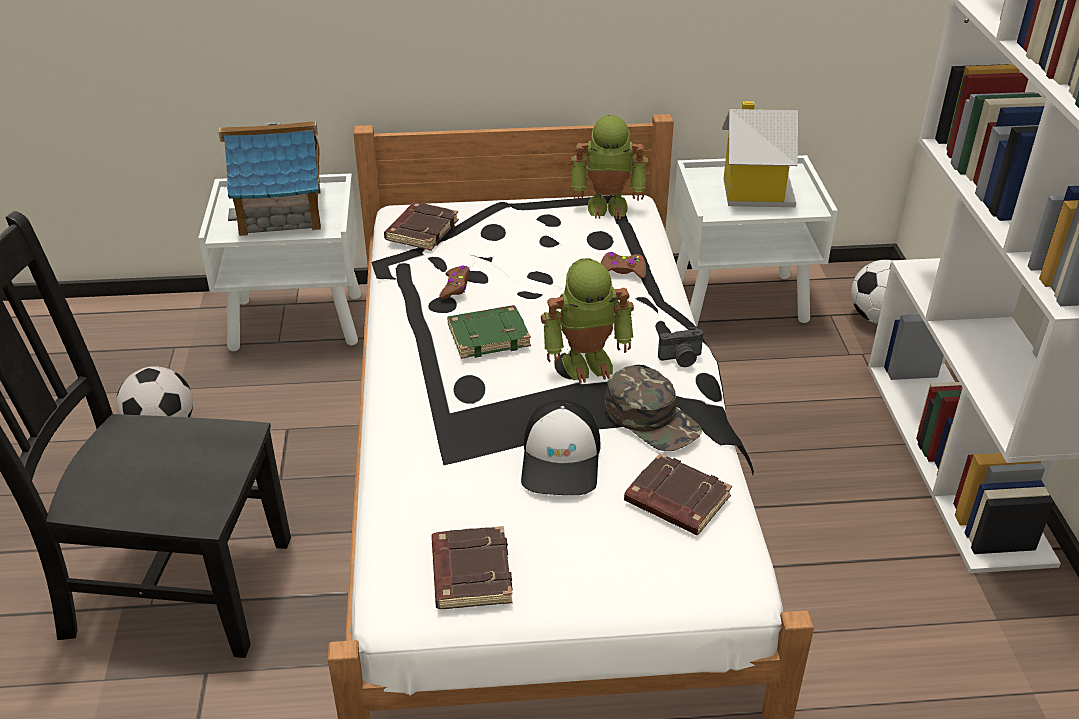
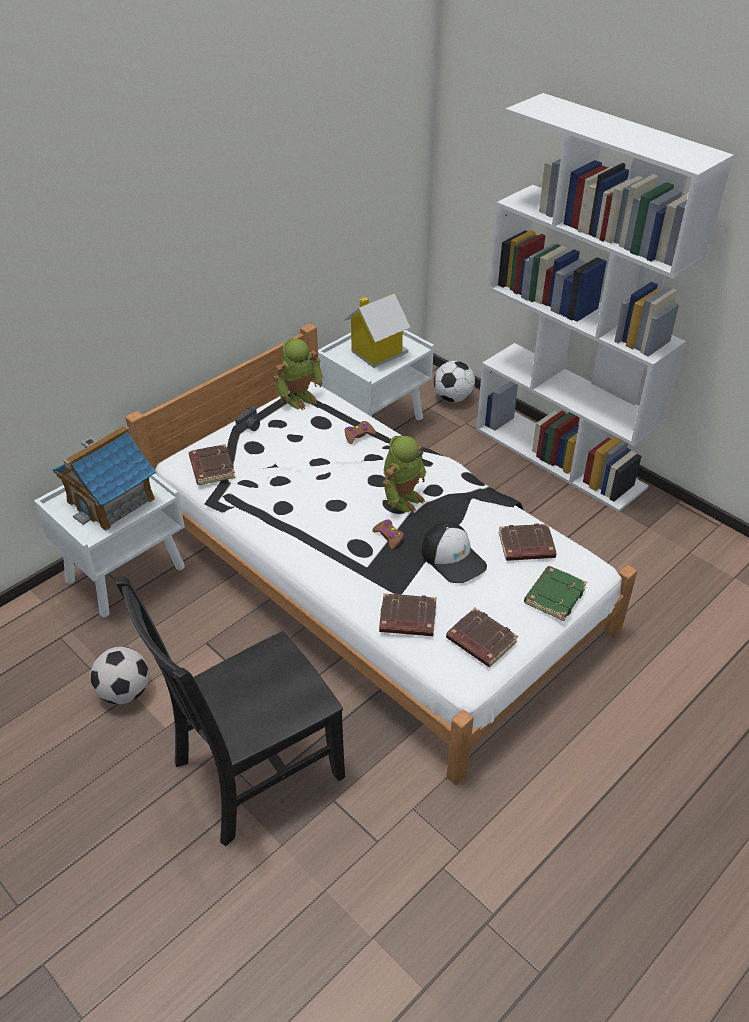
camera: 40 degrees left, 5 degrees up
(418, 494) = (407, 619): none -> brown book
(455, 287) = (277, 493): brown game controller -> brown game controller (389, 537)
(489, 336) = (334, 512): green book -> green book (554, 595)
(652, 418) = (469, 511): green cap -> none
(681, 359) = (446, 471): camera -> camera (250, 427)

